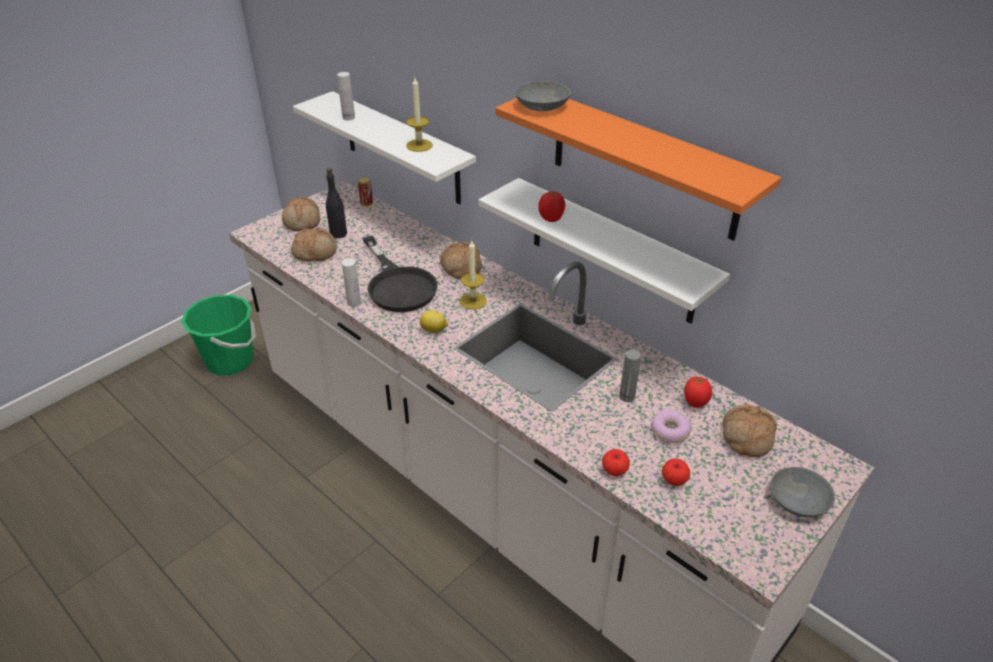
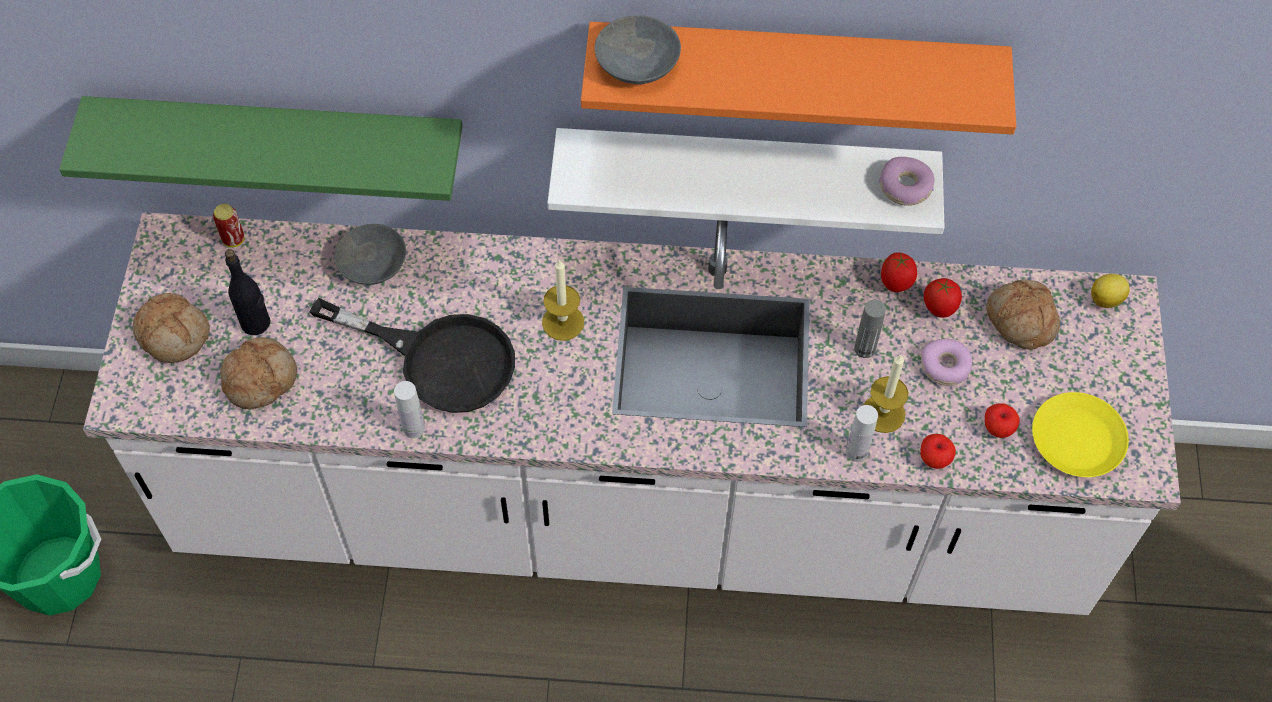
camera: 40 degrees left, 20 degrees up
(348, 117) = (186, 145): white bottle -> white bottle (856, 452)
(401, 148) = (280, 140): white shelf -> green shelf
(419, 145) = (361, 145): candle -> candle (883, 413)
(434, 330) = (563, 403): lemon -> lemon (1107, 299)
(460, 268) = (491, 275): bread -> none
(551, 219) = (674, 184): tomato -> tomato (896, 284)
(686, 277) = (905, 187): none -> donut
(726, 519) = (1077, 439): none -> yellow plate
(799, 500) = (1122, 368): grey bowl -> grey bowl (373, 262)

